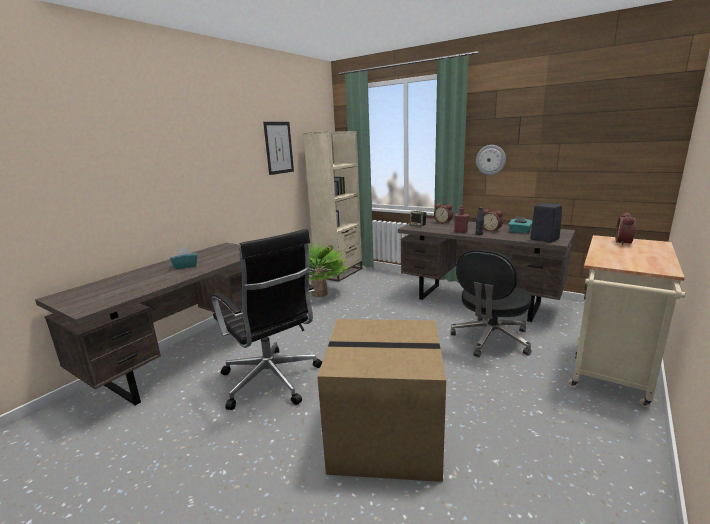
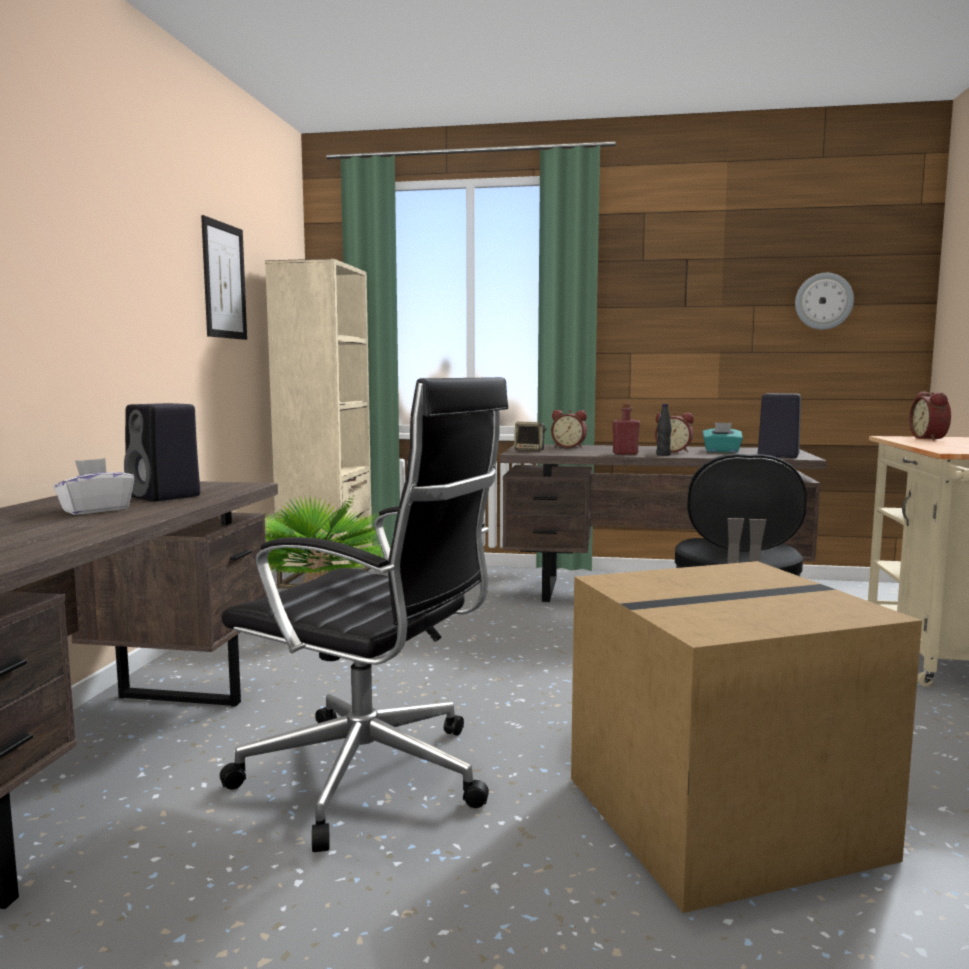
camera: 25 degrees left, 10 degrees down
(186, 266) = (95, 510): turquoise tissue box -> white tissue box
(219, 258) = (166, 496): none -> black speaker
(491, 159) = (639, 333): wall clock -> wall clock (823, 301)

